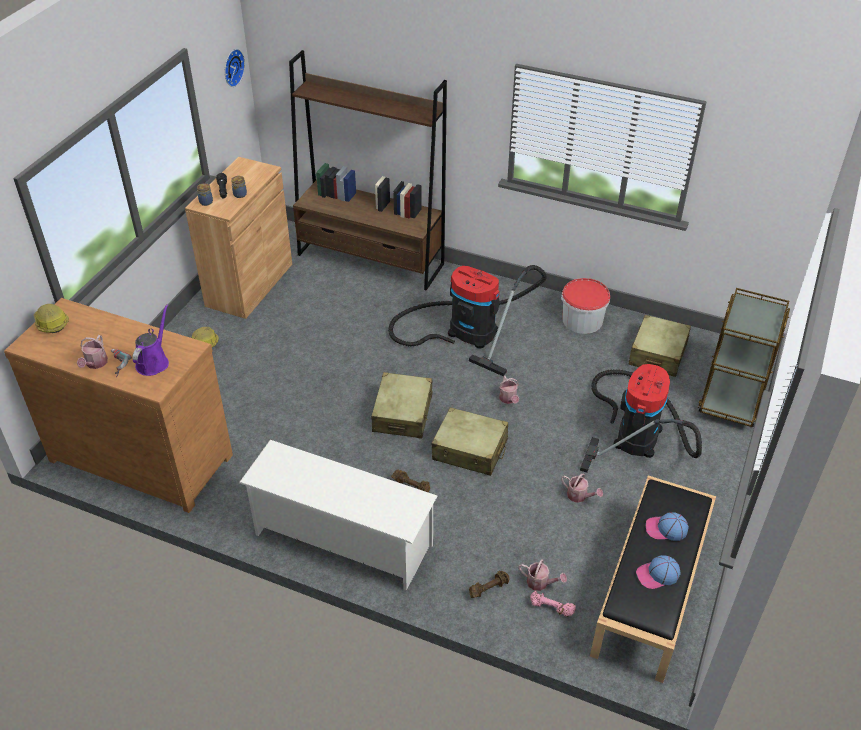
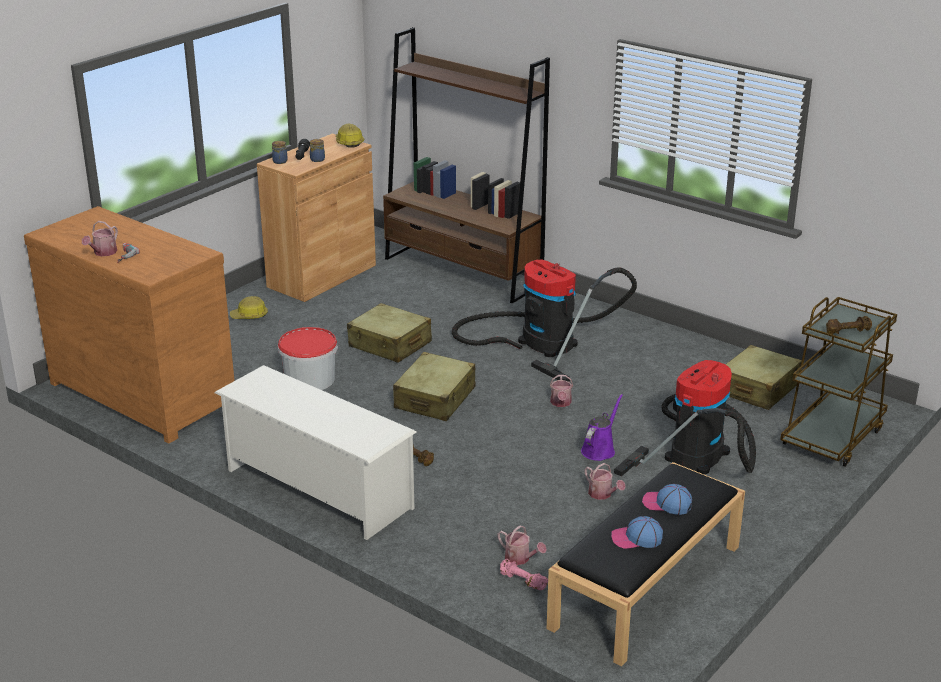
camera: 15 degrees right, 15 degrees down
(51, 323) = (78, 221): hard hat -> hard hat (348, 142)
(154, 362) = (160, 258): purple watering can -> purple watering can (599, 449)
(232, 67) = (341, 41): wall clock -> none
(470, 450) = (495, 438): beige suitcase -> beige suitcase (390, 344)
(488, 588) = (458, 553): brown dumbbell -> brown dumbbell (847, 332)
(582, 320) = (681, 349): bucket -> bucket (310, 379)

